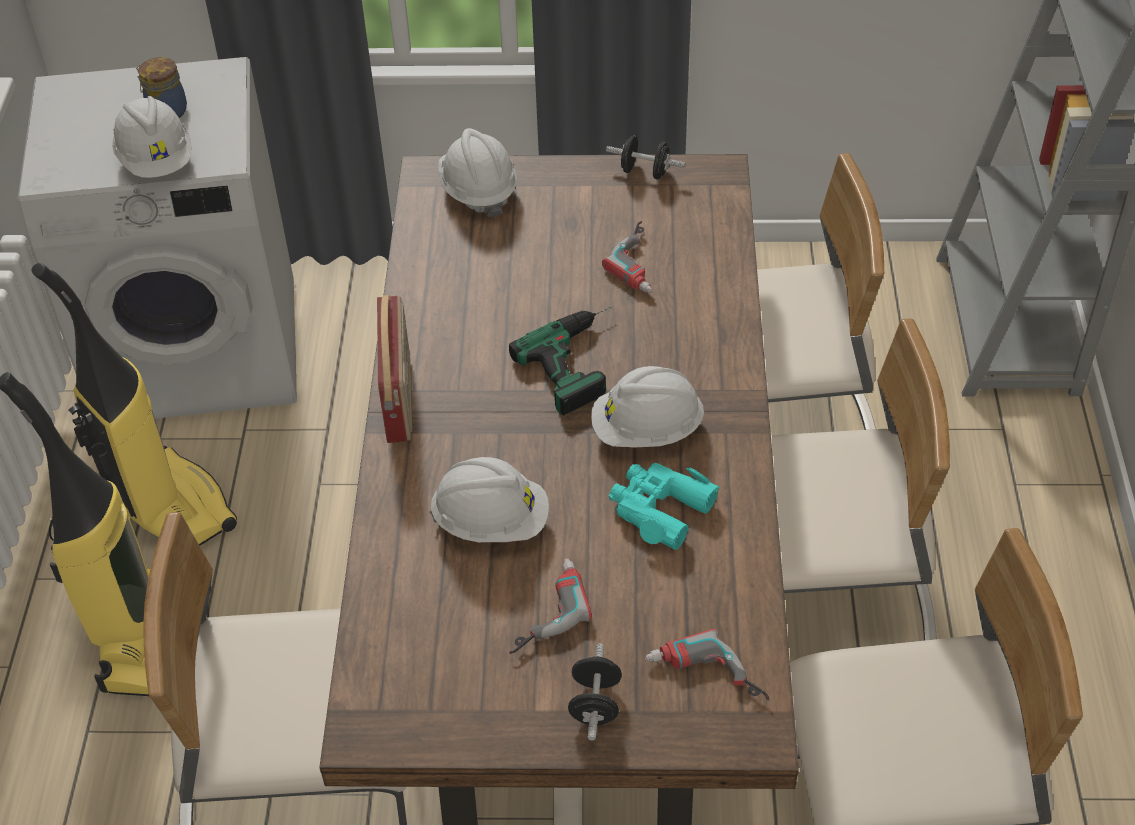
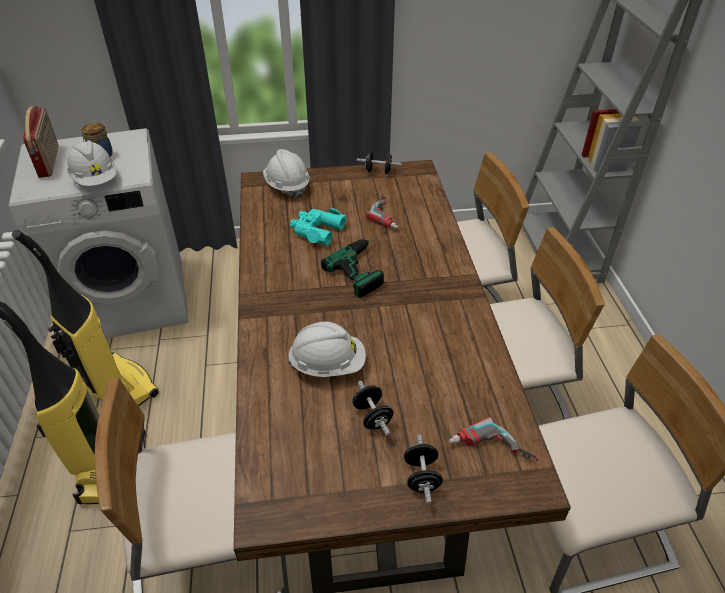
camera: 10 degrees left, 5 degrees down
(399, 398) = (257, 297): radio -> radio (50, 161)
(542, 610) = (372, 417): power drill -> black dumbbell
(647, 430) = (413, 302): white hard hat -> none
(659, 509) = (432, 346): turquoise binoculars -> turquoise binoculars (316, 231)

